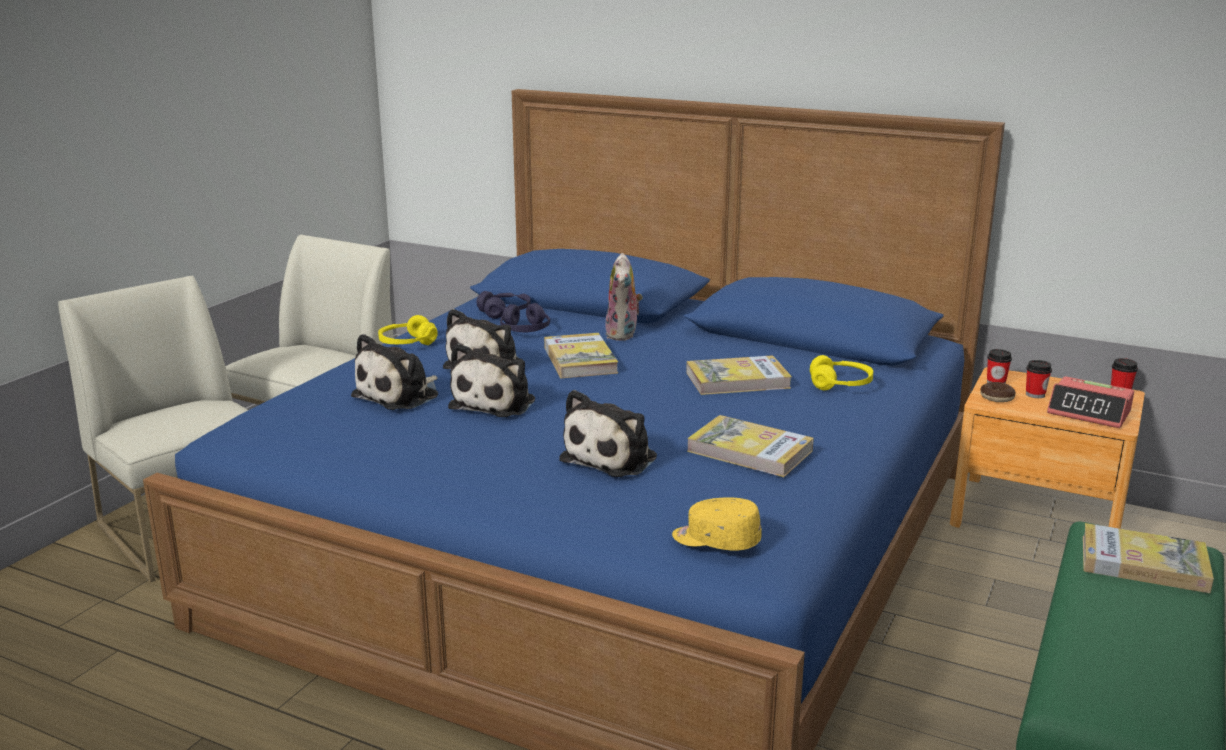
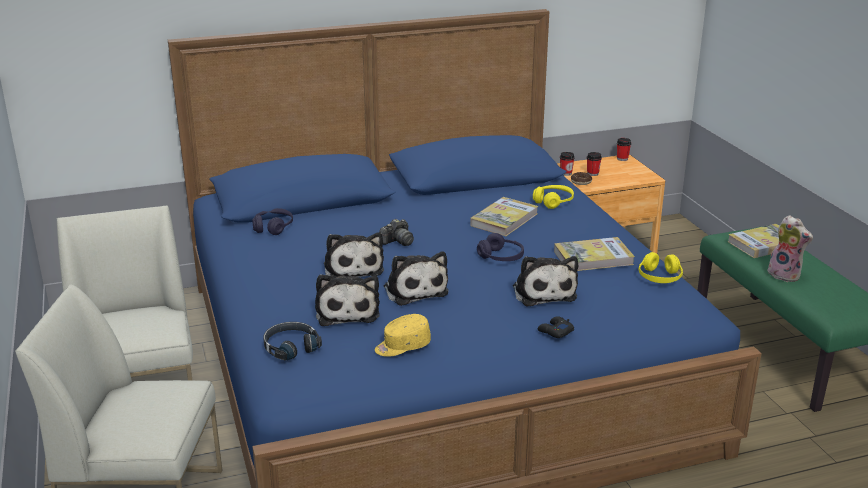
camera: 45 degrees left, 5 degrees up
(296, 402) = (290, 347): none -> black headphones
(407, 343) = (262, 275): yellow headphones -> yellow headphones (659, 277)
(525, 330) = (318, 235): purple headphones -> purple headphones (501, 257)
(536, 496) = (555, 331): none -> black game controller
(580, 360) = (397, 242): book -> camera
(623, 334) = (383, 215): plush toy -> plush toy (785, 275)
(715, 540) = (670, 311): yellow cap -> yellow cap (402, 346)
(1089, 412) = (629, 175): alarm clock -> none

